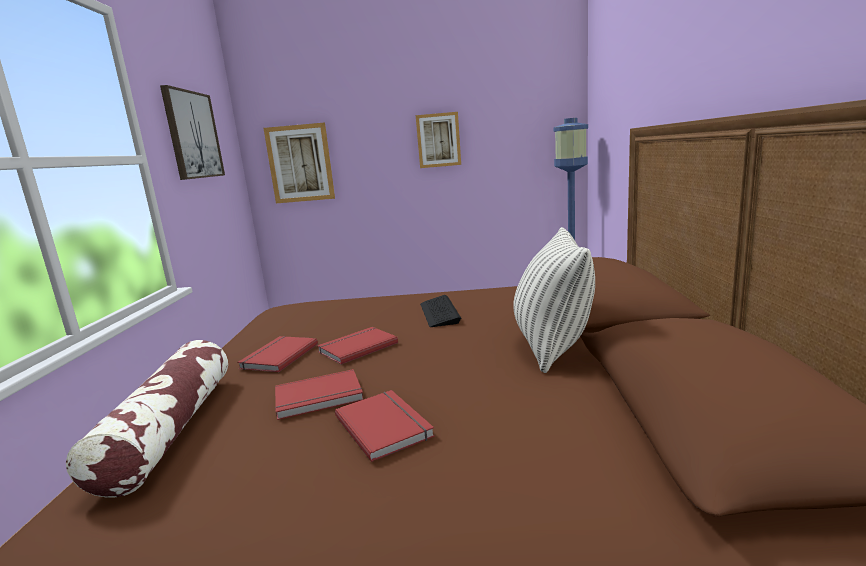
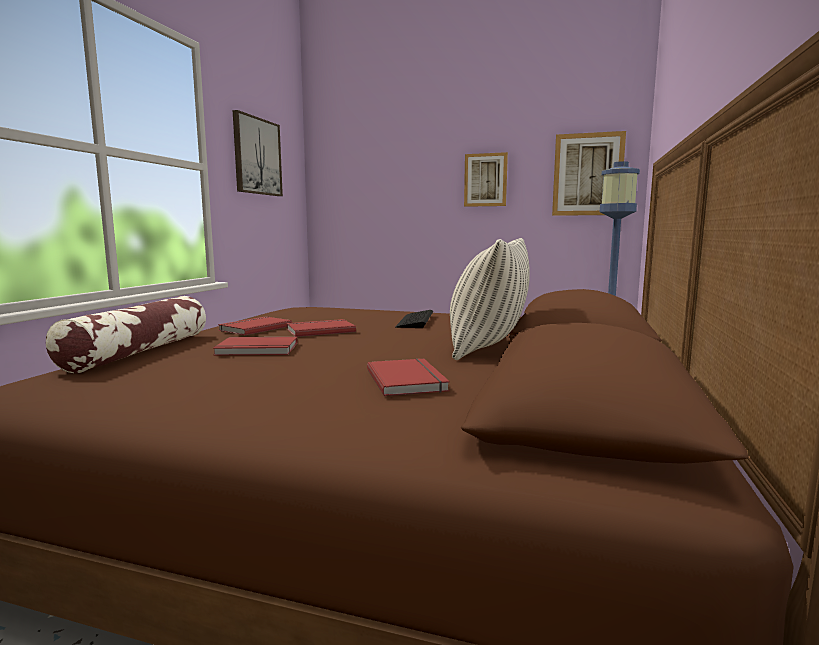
camera: 15 degrees right, 5 degrees down
(300, 163) = (354, 194): picture -> picture (587, 174)
(385, 425) = (287, 367): red book -> red book (408, 380)

